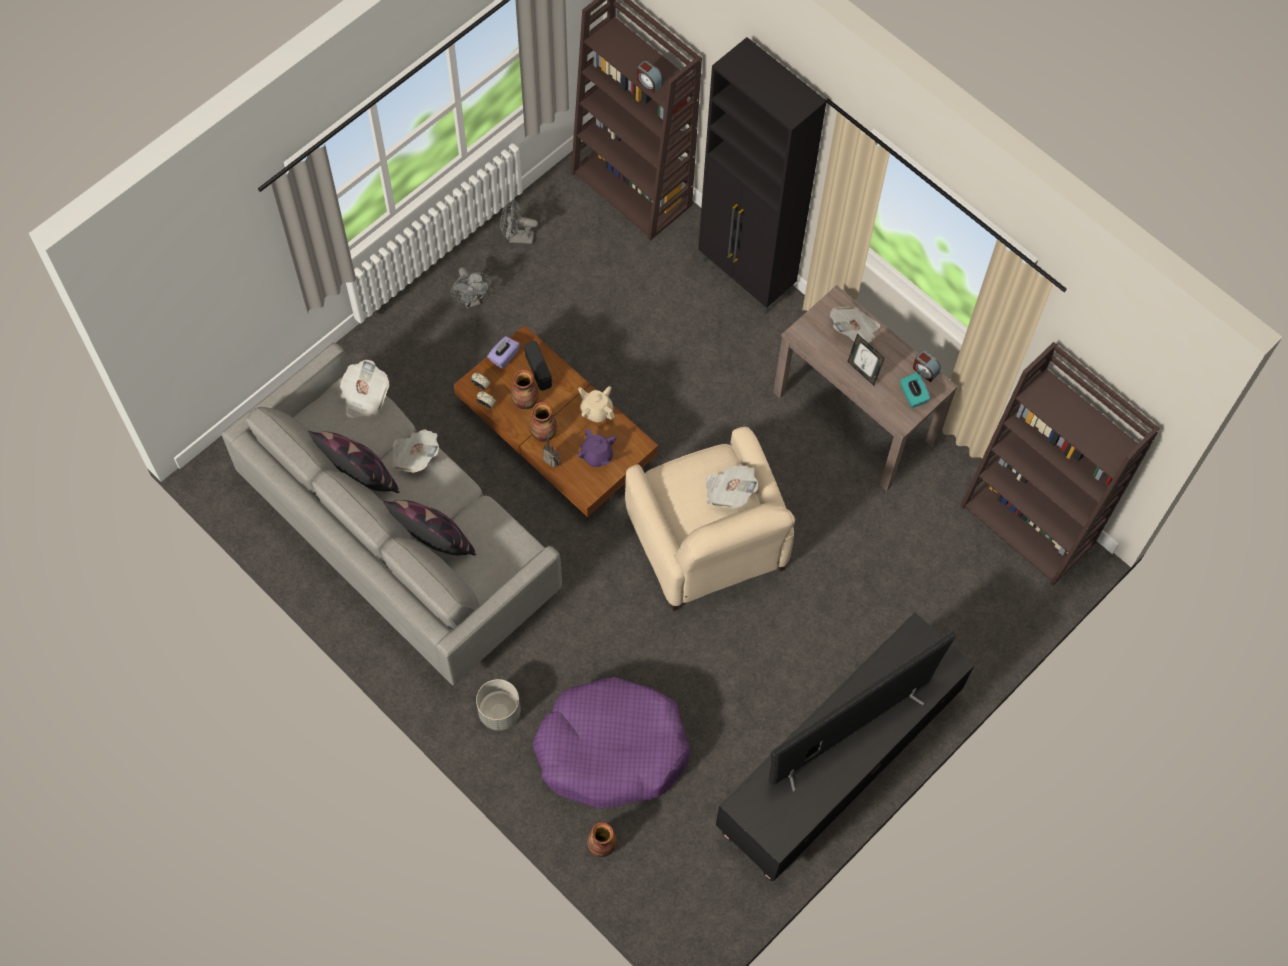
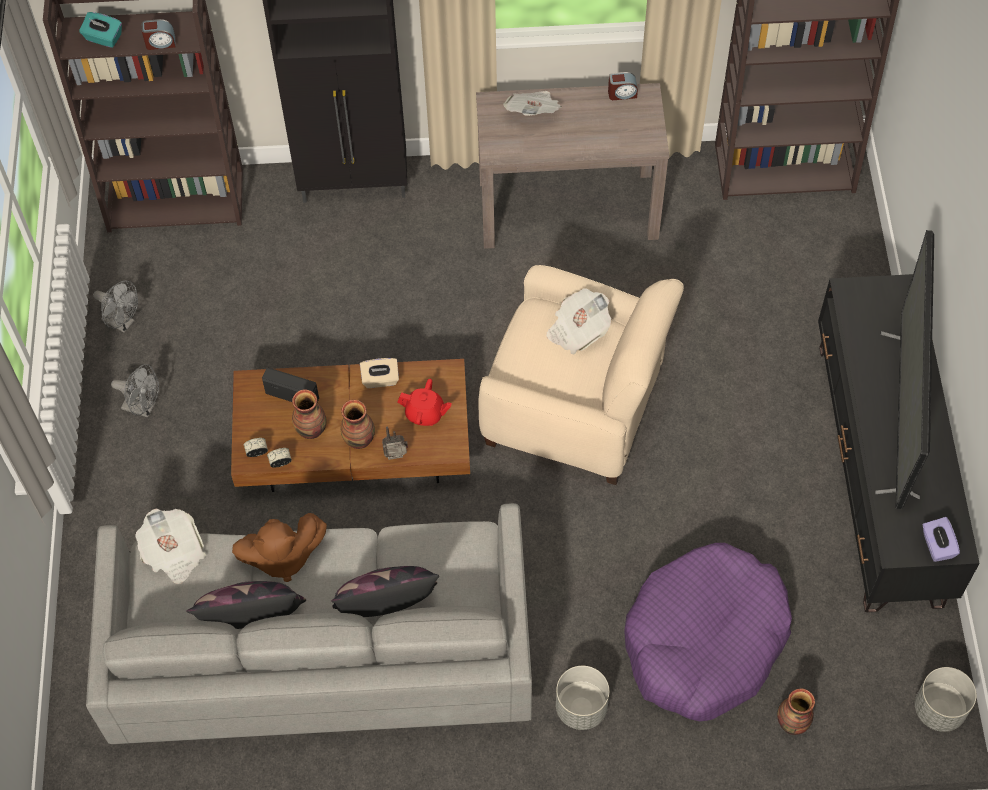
camera: 45 degrees left, 5 degrees down
(415, 456) = (282, 557): newspaper -> brown plush toy
(503, 357) = (247, 412): purple tissue box -> purple tissue box (937, 546)
(517, 238) = (122, 323): grey fan -> grey fan turned 105 degrees counterclockwise
(596, 410) = (380, 380): beige teapot -> beige tissue box
(597, 455) = (425, 414): purple teapot -> red teapot
(693, 931) = (939, 709): none -> grey planter
(862, 371) = (578, 136): picture frame -> none
(912, 395) = (636, 119): turquoise tissue box -> turquoise tissue box (103, 38)

